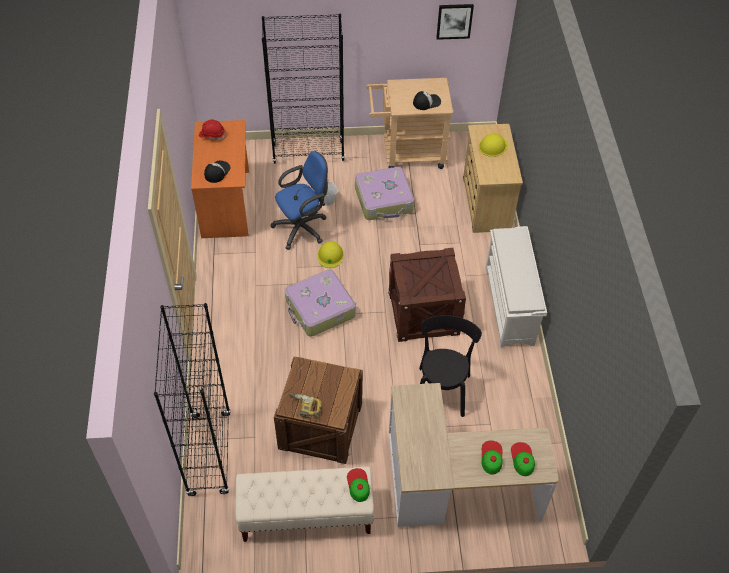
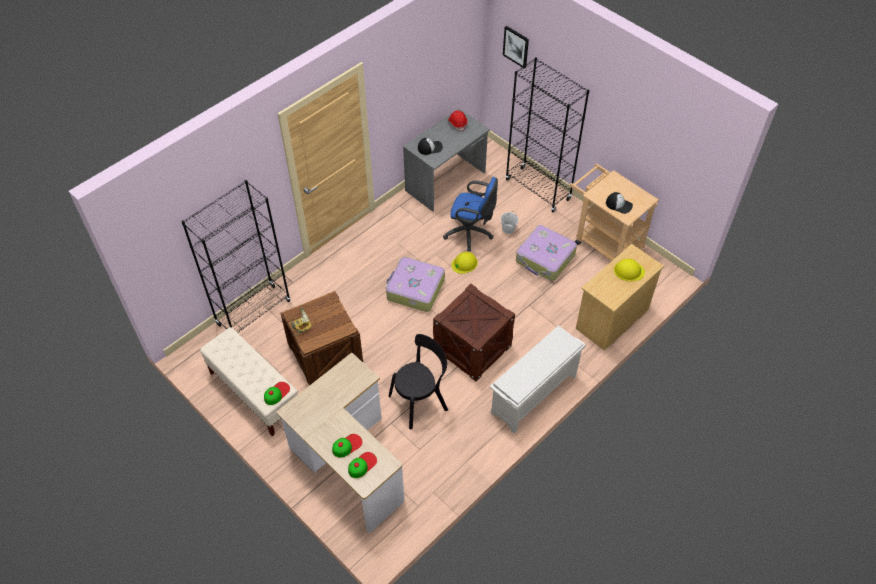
camera: 50 degrees right, 0 degrees up
(227, 203) = (446, 182): orange desk -> grey desk
(454, 21) = (676, 153): picture -> picture (516, 46)

